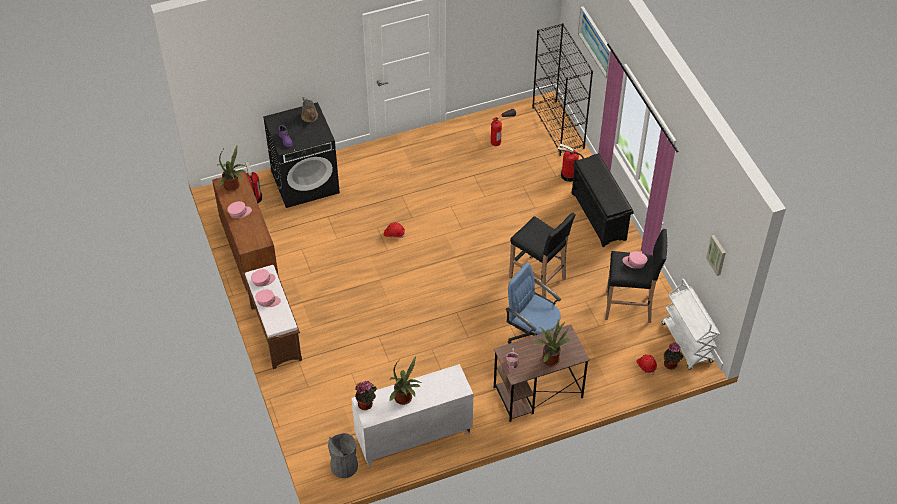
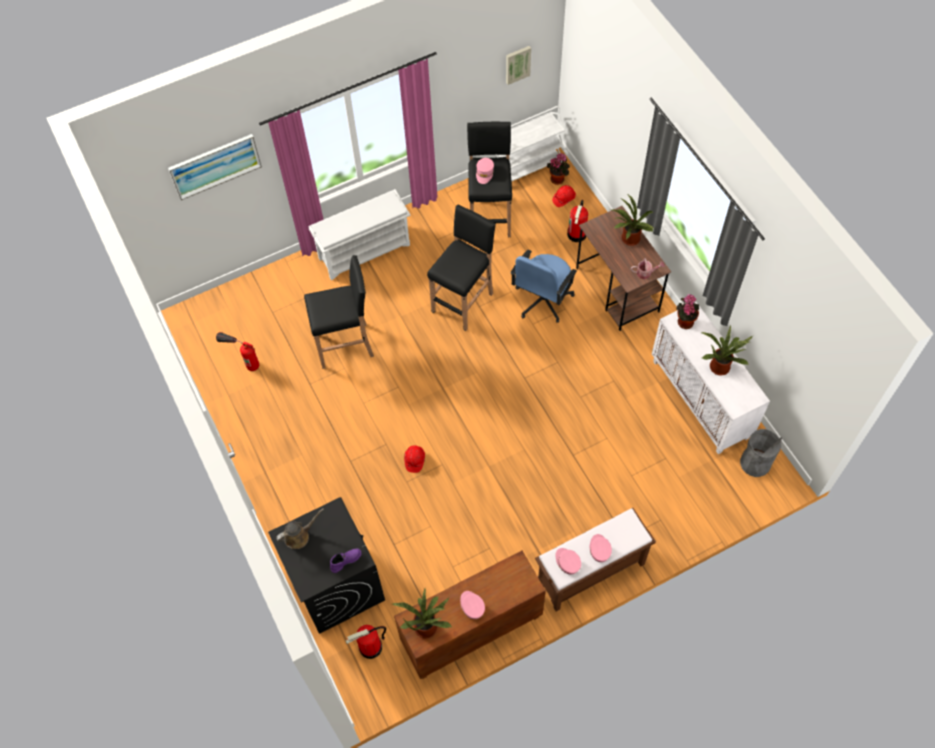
camera: 95 degrees left, 10 degrees up
(366, 404) = (737, 402): potted plant -> potted plant (684, 321)
(506, 198) = (346, 345): none -> black stool
(558, 128) = (226, 301): black bookcase -> none
(568, 175) = (304, 284): fire extinguisher -> fire extinguisher (577, 234)
(599, 216) = (365, 250): black shoe rack -> white shoe rack

